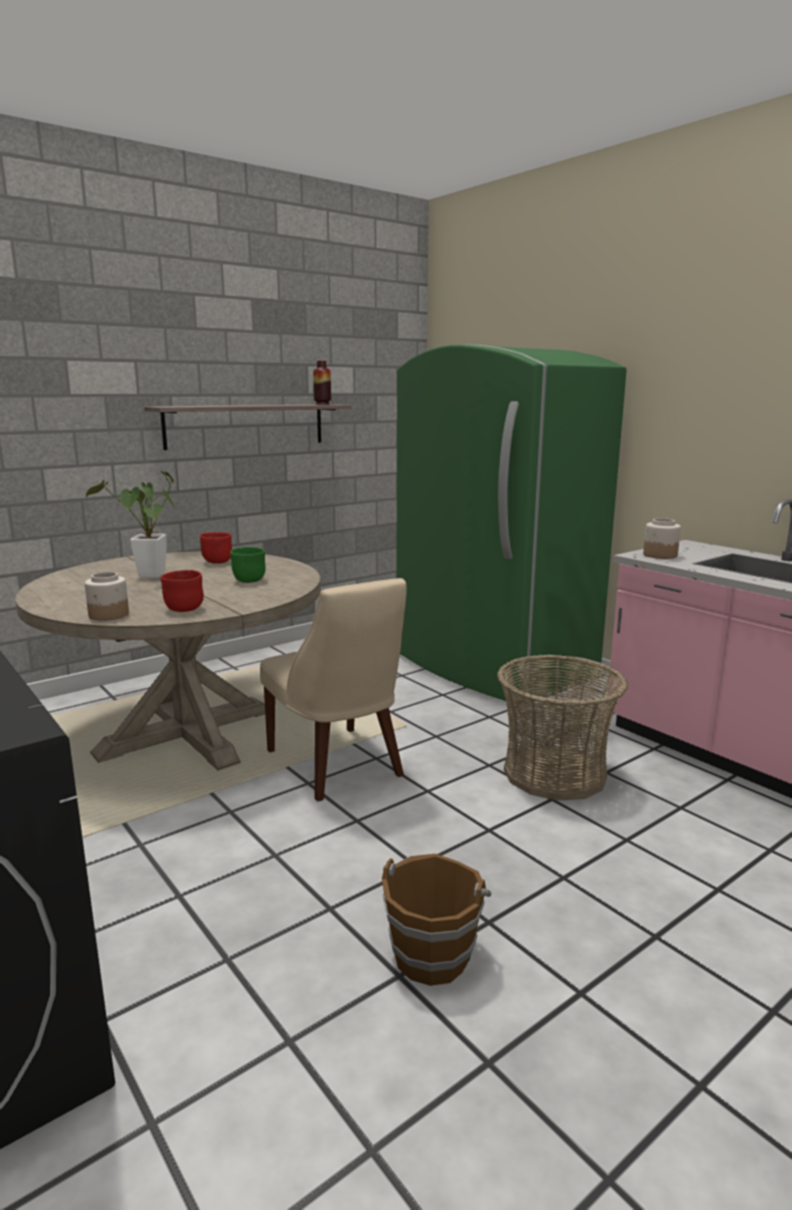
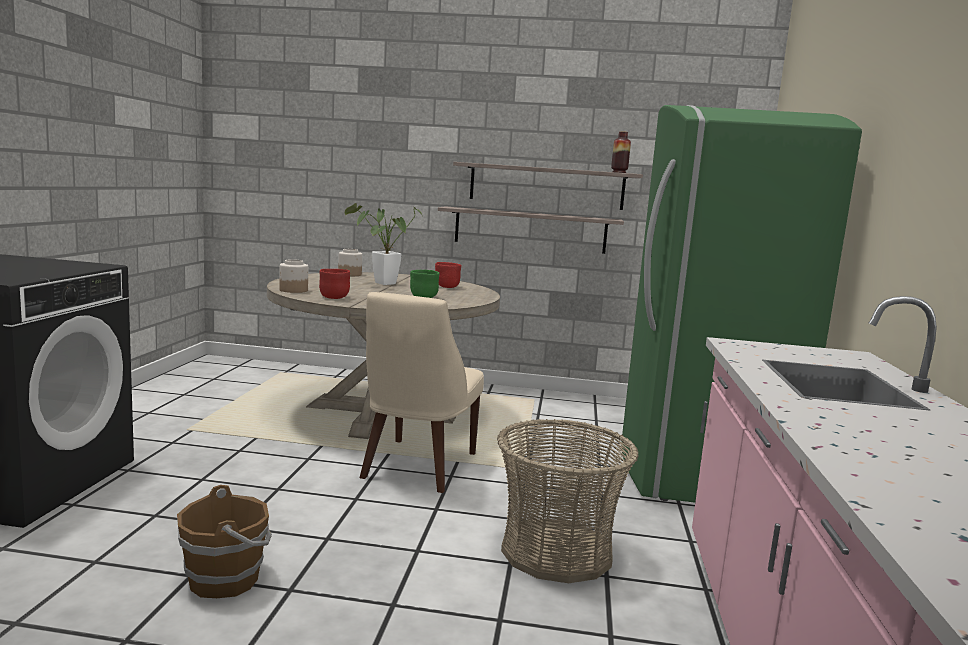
camera: 45 degrees right, 5 degrees down
(236, 477) = (530, 230): none -> shelf
(659, 555) = (757, 348): jar -> jar (350, 274)

